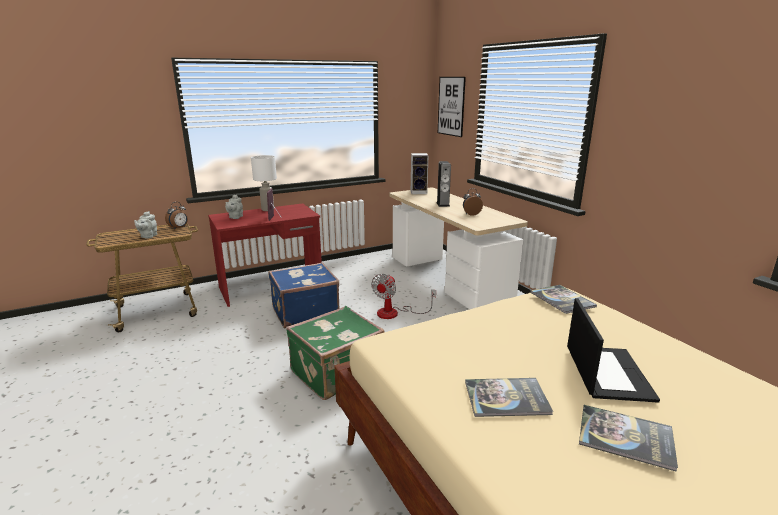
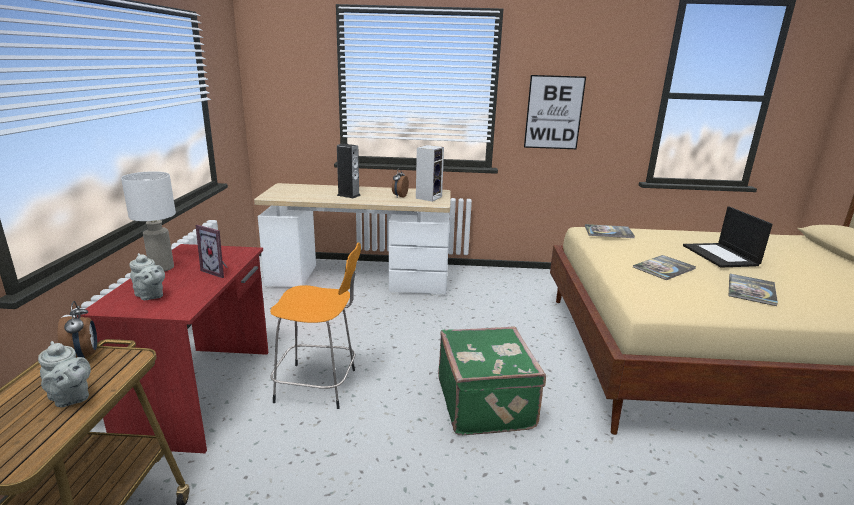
camera: 60 degrees left, 0 degrees up
(304, 312) = (319, 386): blue suitcase -> orange stool
(395, 313) = (397, 330): fan -> none
(419, 192) = (285, 191): speaker -> speaker (429, 197)
(451, 106) = (281, 78): picture -> picture (554, 112)
(606, 372) = (721, 256): laptop -> laptop turned 135 degrees counterclockwise
(625, 437) = (795, 276): book -> book (664, 268)

